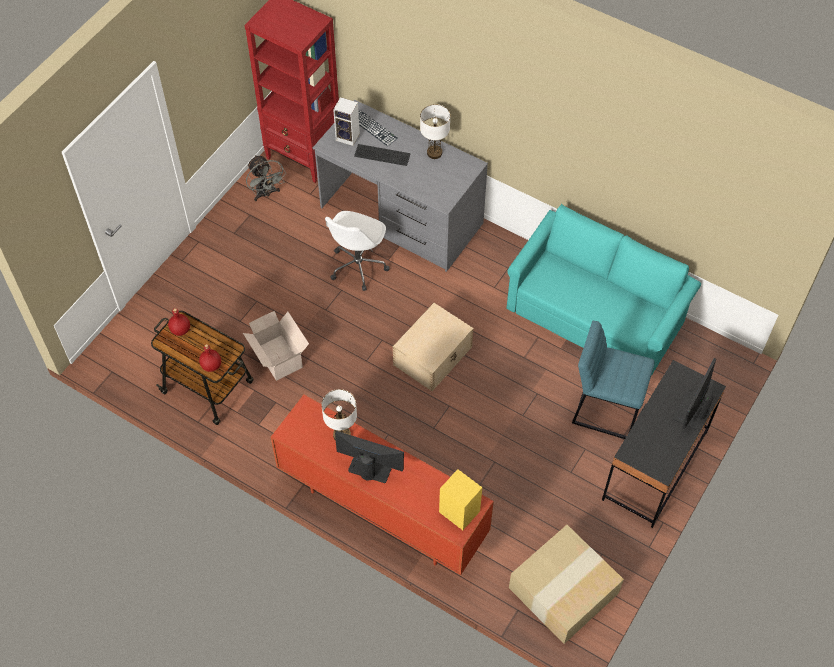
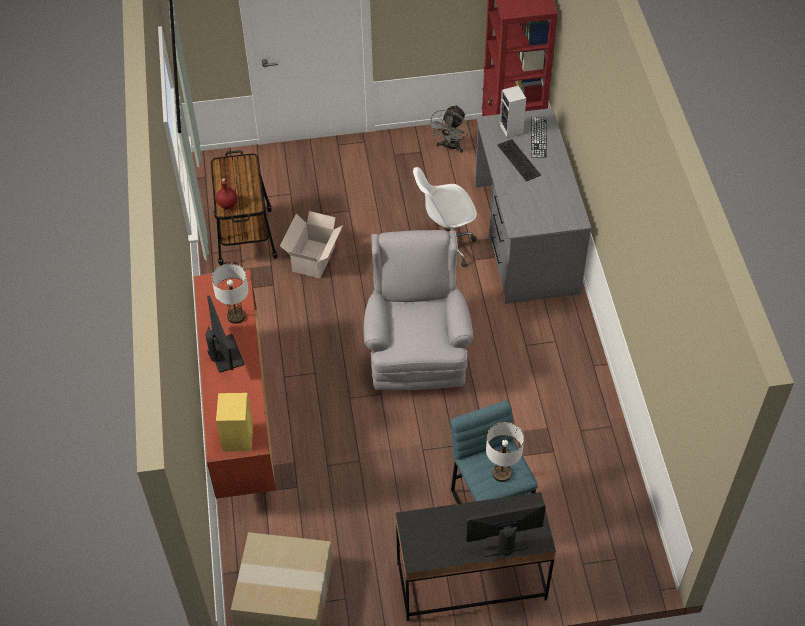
camera: 50 degrees right, 5 degrees down
(180, 330) = (240, 167): red bottle -> none
(433, 355) = (417, 351): beige storage box -> grey armchair
(434, 153) = (559, 189): table lamp -> table lamp (501, 474)
(595, 316) = (575, 434): turquoise sofa -> none

